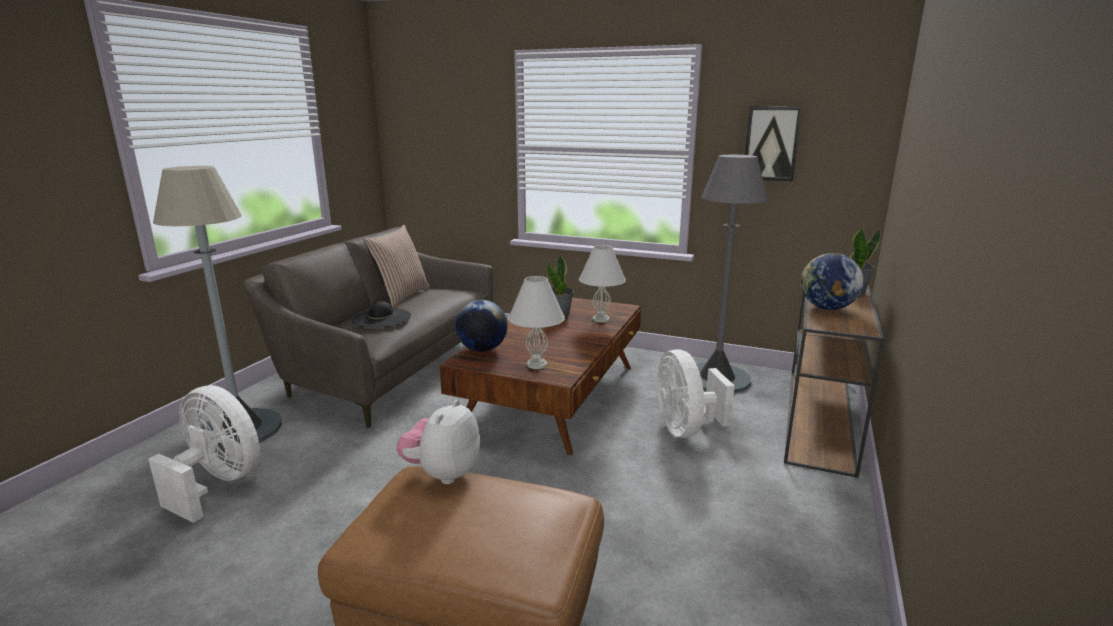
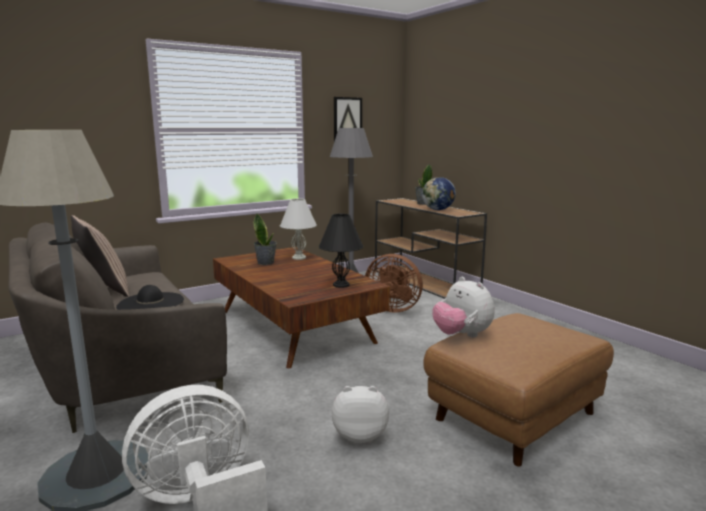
camera: 55 degrees left, 5 degrees down
(355, 518) = (360, 435): none -> plush toy
(482, 349) = (286, 291): globe -> none
(537, 364) = (341, 285): white table lamp -> black table lamp
(685, 429) = (393, 308): white fan -> brown fan

